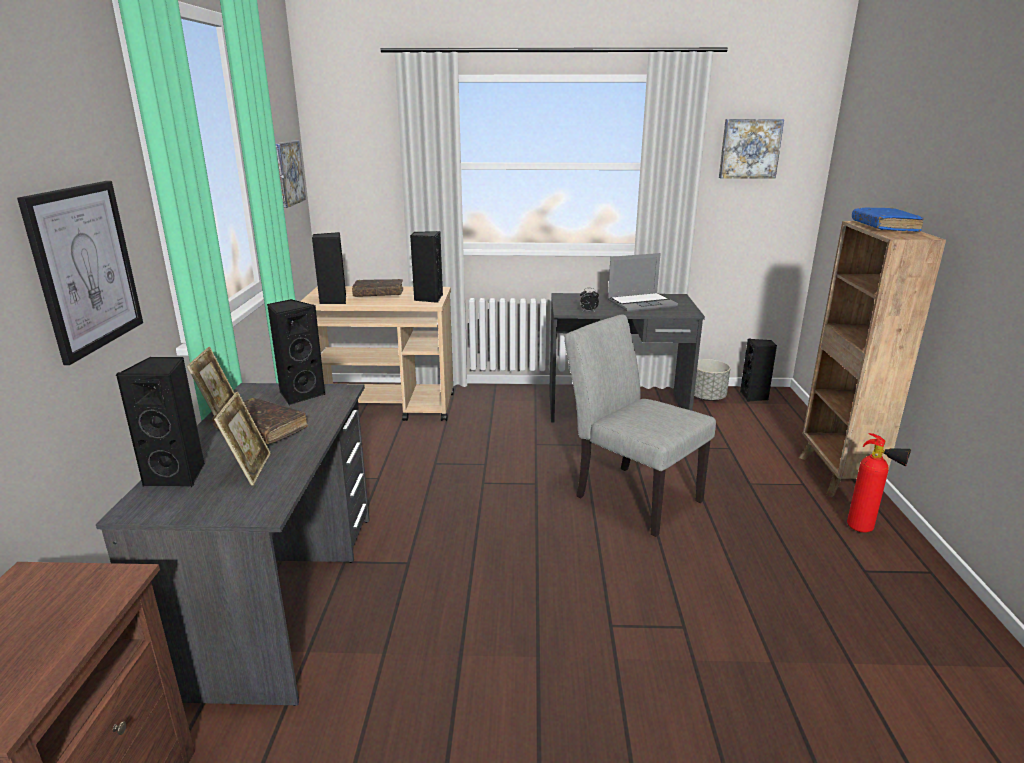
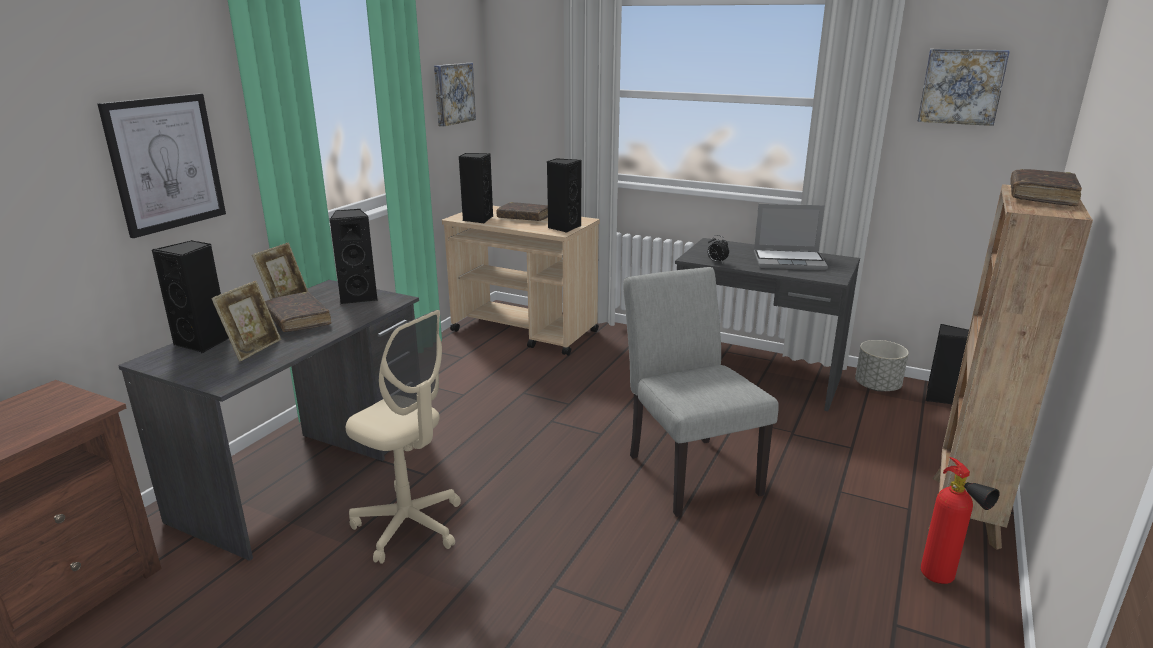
camera: 25 degrees right, 0 degrees up
(436, 616) = (409, 526): none -> beige office chair
(884, 227) = (1041, 196): blue book -> brown book

